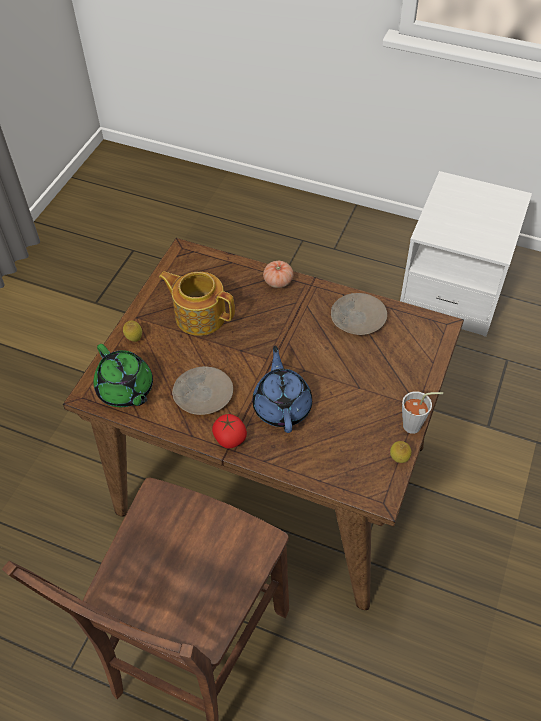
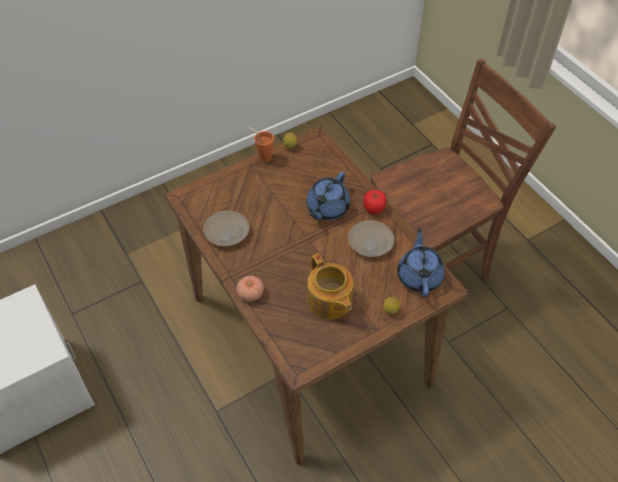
camera: 145 degrees left, 0 degrees up
(126, 390) = (419, 276): green teapot -> blue teapot
(416, 426) = (263, 156): grey cup -> orange cup

